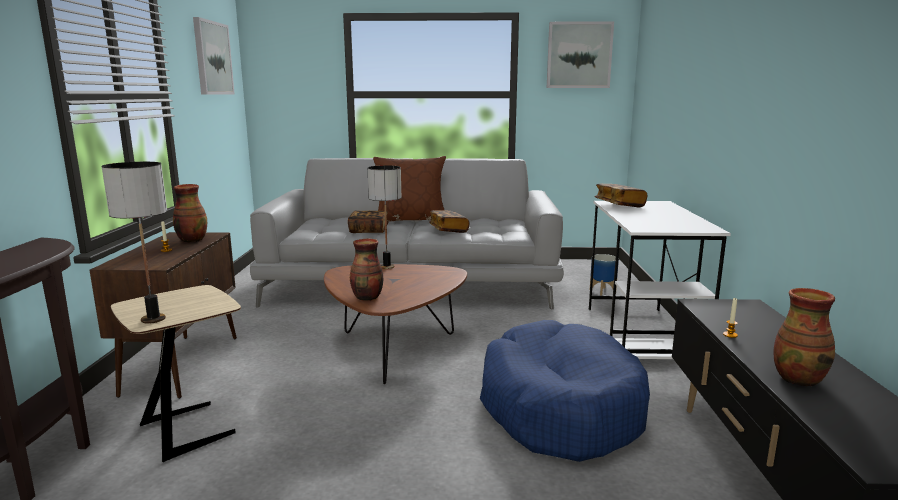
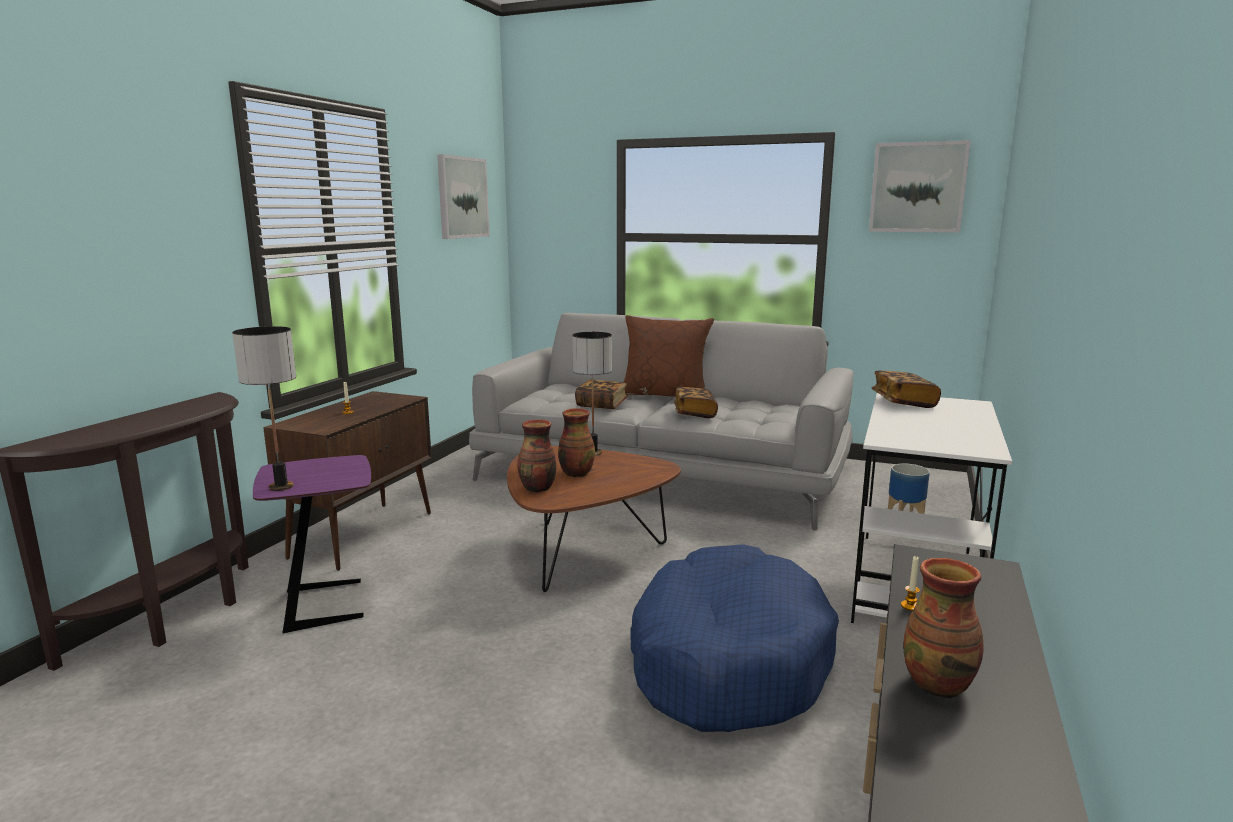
camera: 20 degrees right, 0 degrees up
(190, 429) = (327, 604): beige side table -> purple side table
(191, 240) = (382, 403): vase -> vase (576, 473)

